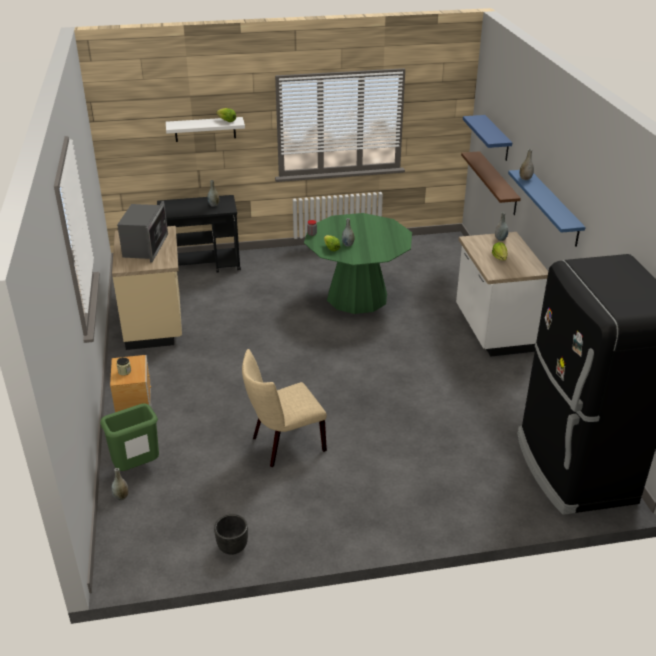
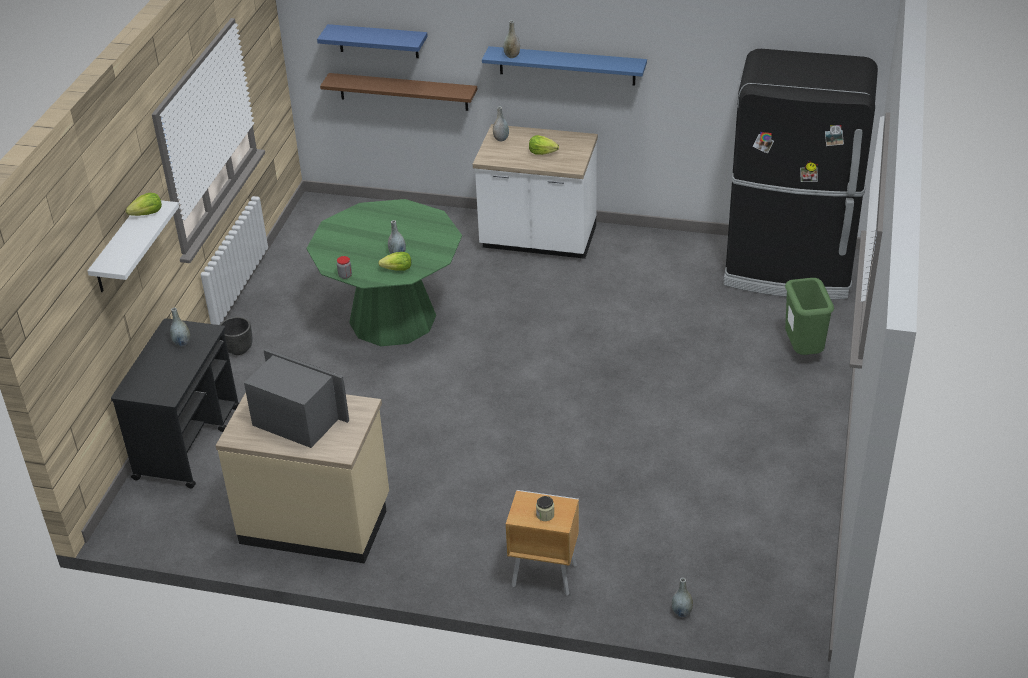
camera: 65 degrees left, 5 degrees up
(137, 468) = (635, 590): green trash can -> green trash can (803, 351)
(233, 547) = (803, 531): black planter -> black planter (238, 349)
(284, 445) = (655, 454): beige chair -> none

